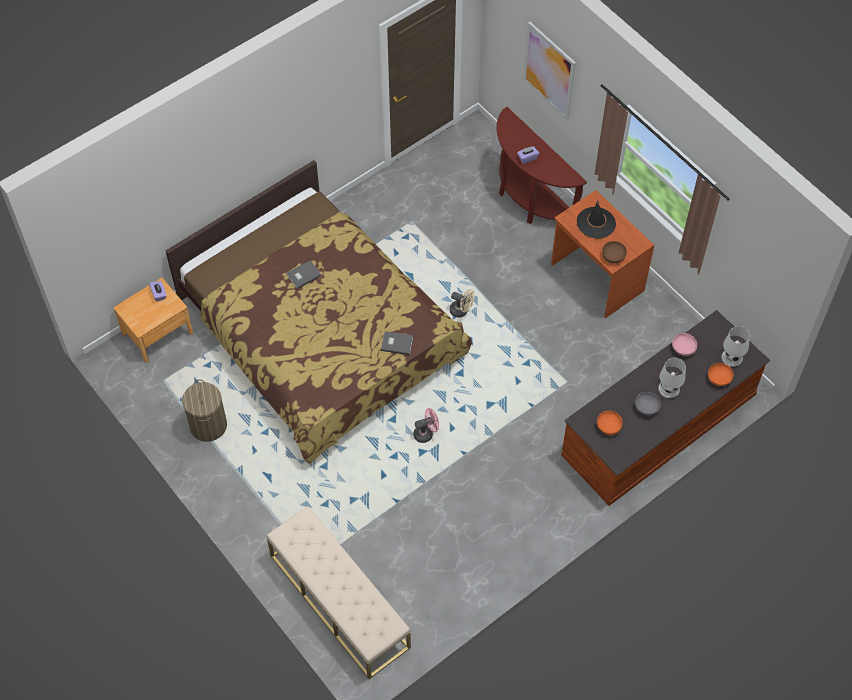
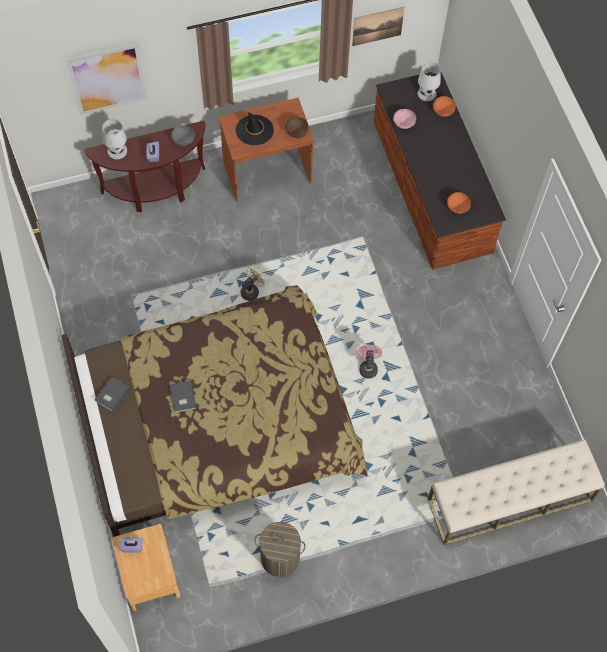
camera: 70 degrees left, 5 degrees up
(396, 343) = (297, 342): grey book -> grey book (111, 394)
(646, 408) = (450, 172): grey bowl -> grey bowl (183, 140)
(669, 388) = (438, 149): white table lamp -> white table lamp (117, 150)
(743, 258) = (377, 26): none -> picture

